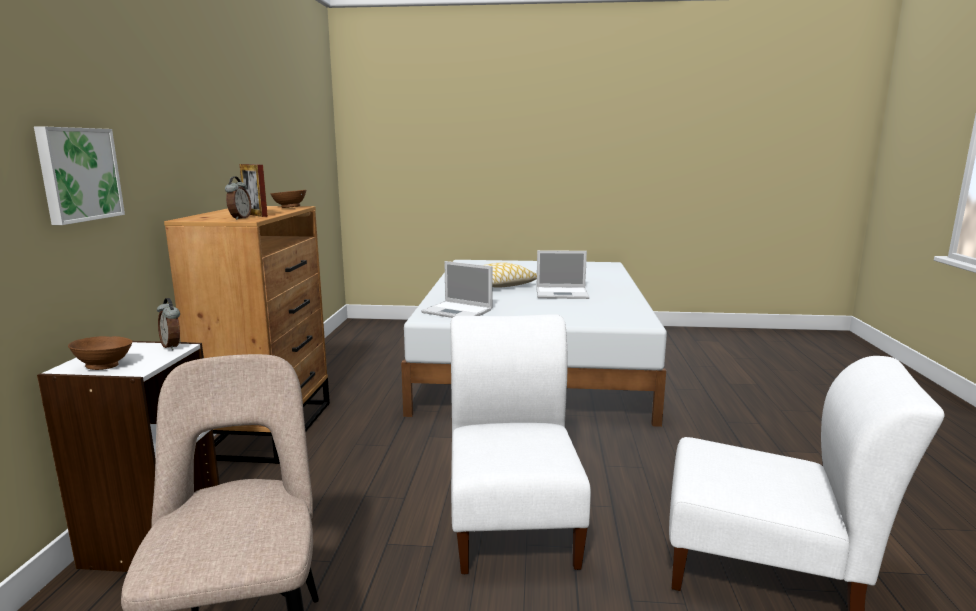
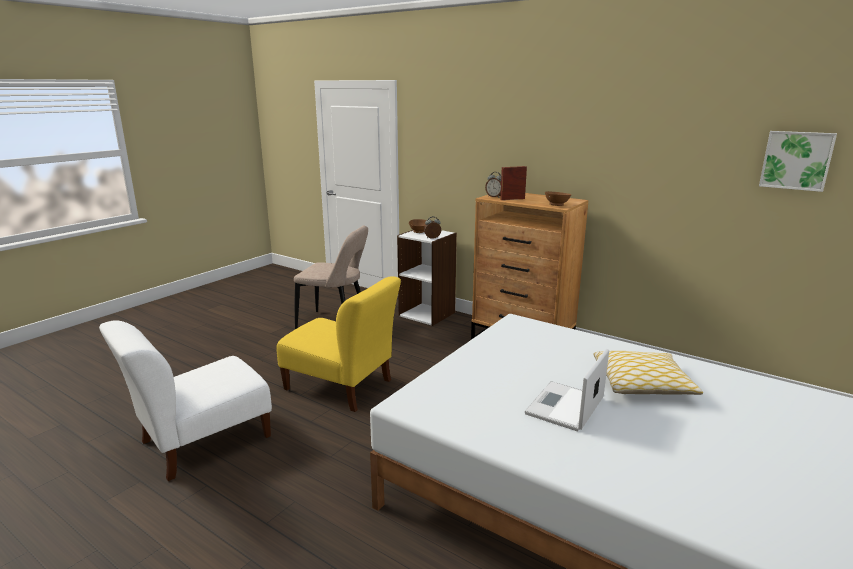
camera: 120 degrees right, 5 degrees up
(78, 174) = (461, 158): picture -> picture (796, 160)
(458, 311) = (525, 335): laptop -> none
(513, 519) = (342, 387): white chair -> yellow chair

